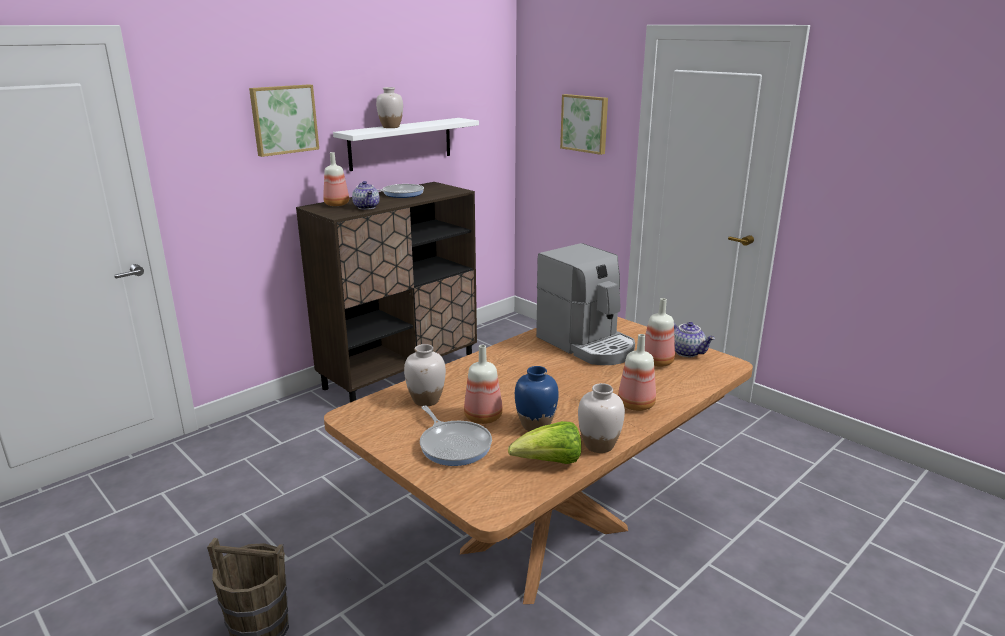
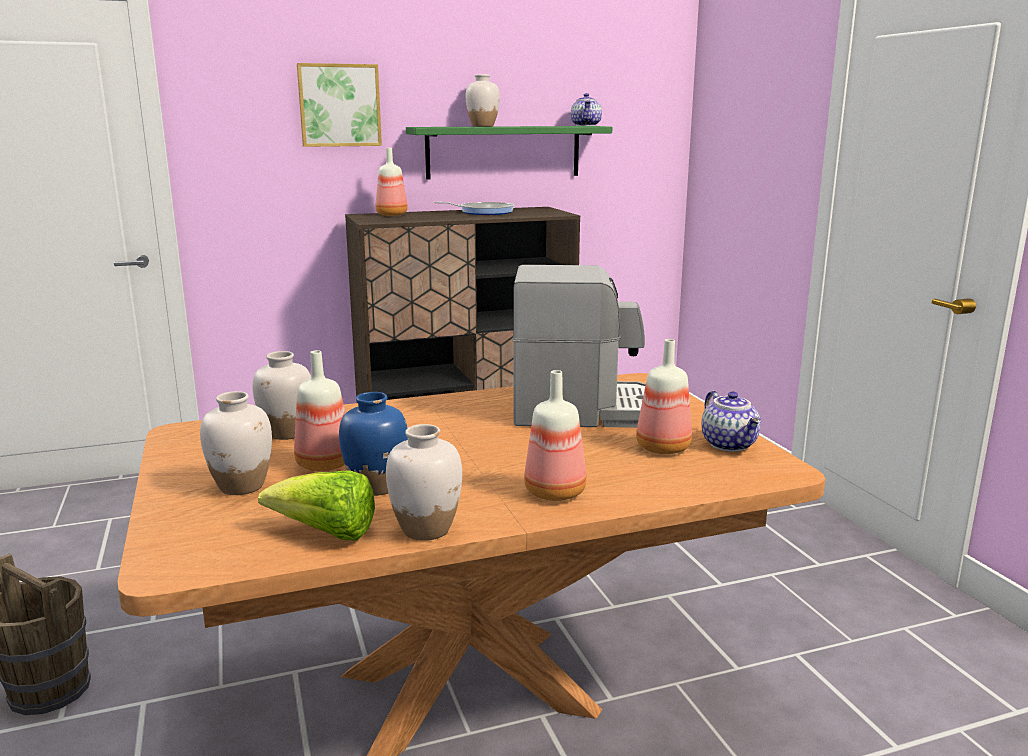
camera: 25 degrees right, 5 degrees down
(367, 207) = (419, 218): teapot -> teapot (586, 125)
(401, 143) = (503, 152): white shelf -> green shelf
(454, 445) = (242, 486): frying pan -> white vase
(585, 123) = (763, 133): picture -> none
(587, 344) = (586, 411): coffee machine -> coffee machine turned 75 degrees counterclockwise

